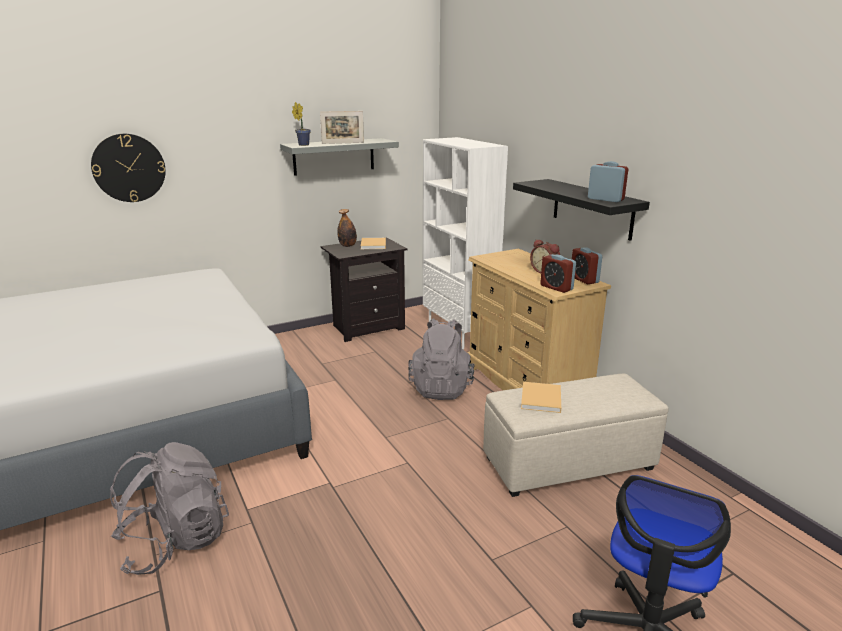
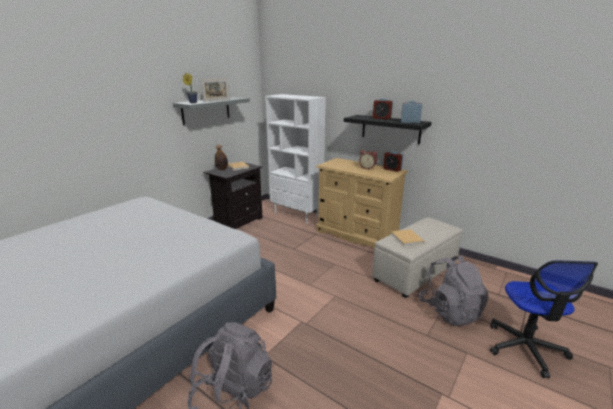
camera: 25 degrees left, 0 degrees up
(129, 168) = (65, 126): wall clock -> none
(441, 388) = (315, 248): grey backpack -> grey backpack (450, 311)
(556, 288) = (385, 175): alarm clock -> alarm clock (381, 118)

